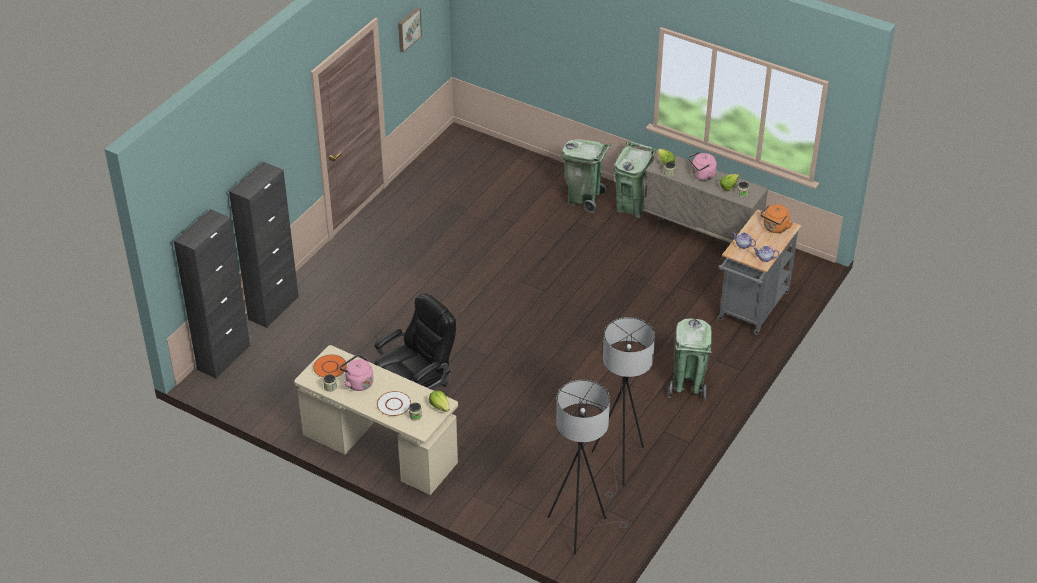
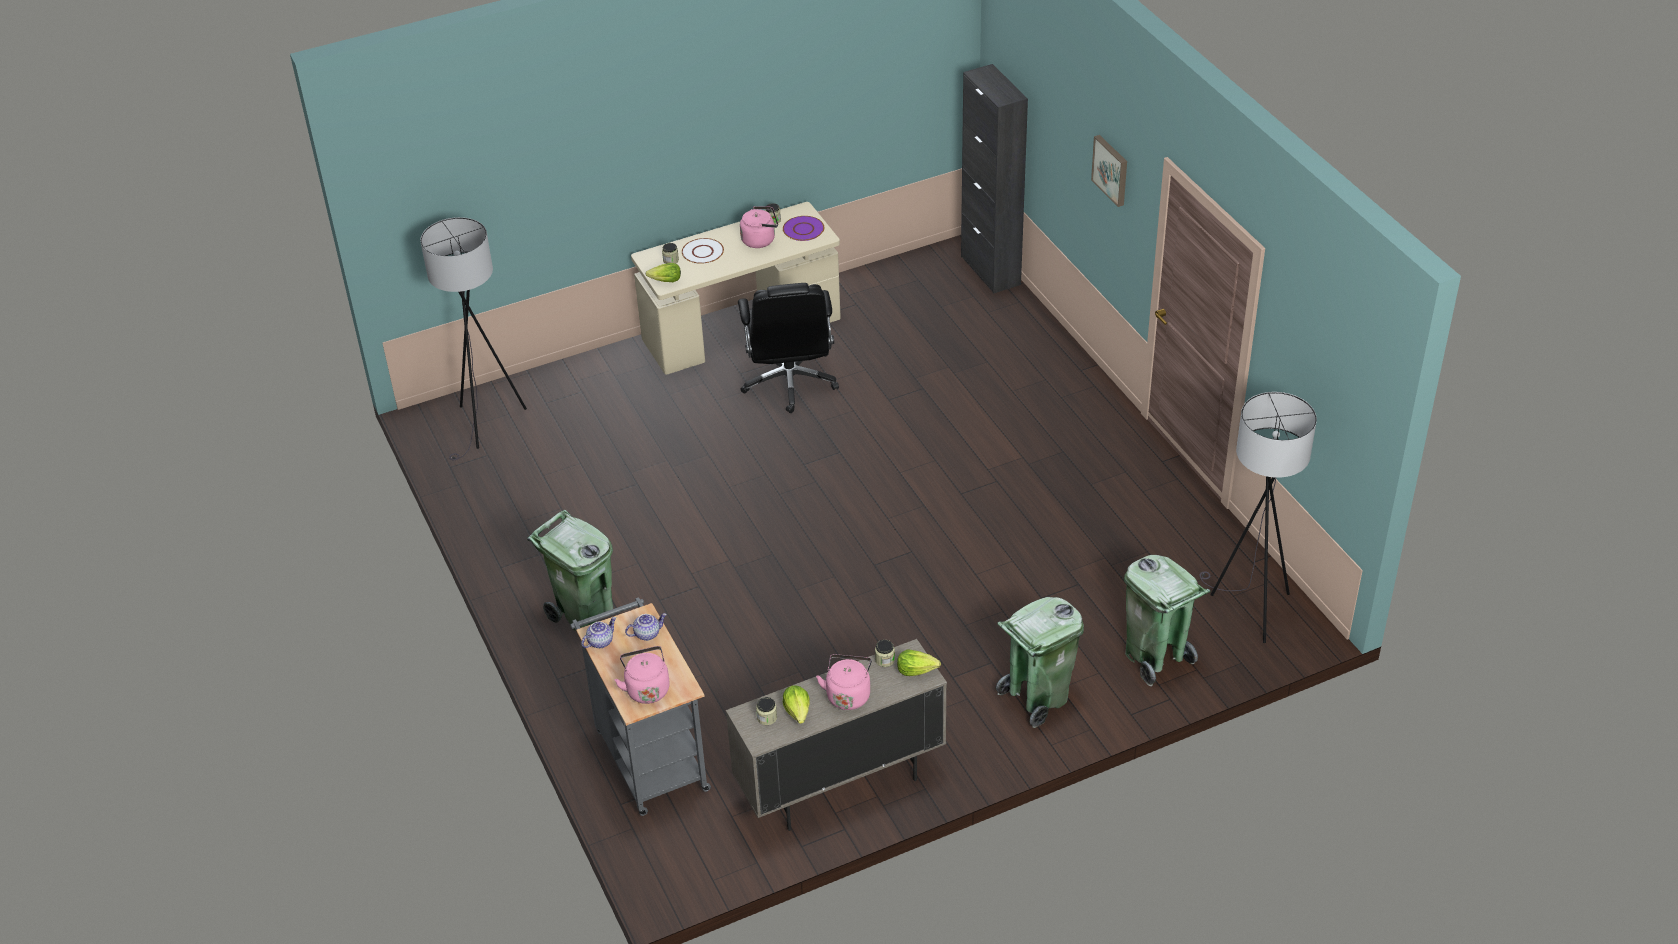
camera: 125 degrees right, 0 degrees up
(273, 308) = (1045, 329): black cabinet -> none
(330, 367) = (803, 229): orange plate -> purple plate
(408, 29) = (1305, 355): picture -> picture (1111, 170)
(620, 465) = (532, 494): grey floor lamp -> grey floor lamp (1247, 608)
(632, 207) = (975, 743): green trash can -> green trash can (1155, 657)
(774, 228) = (646, 688): orange kettle -> pink kettle

